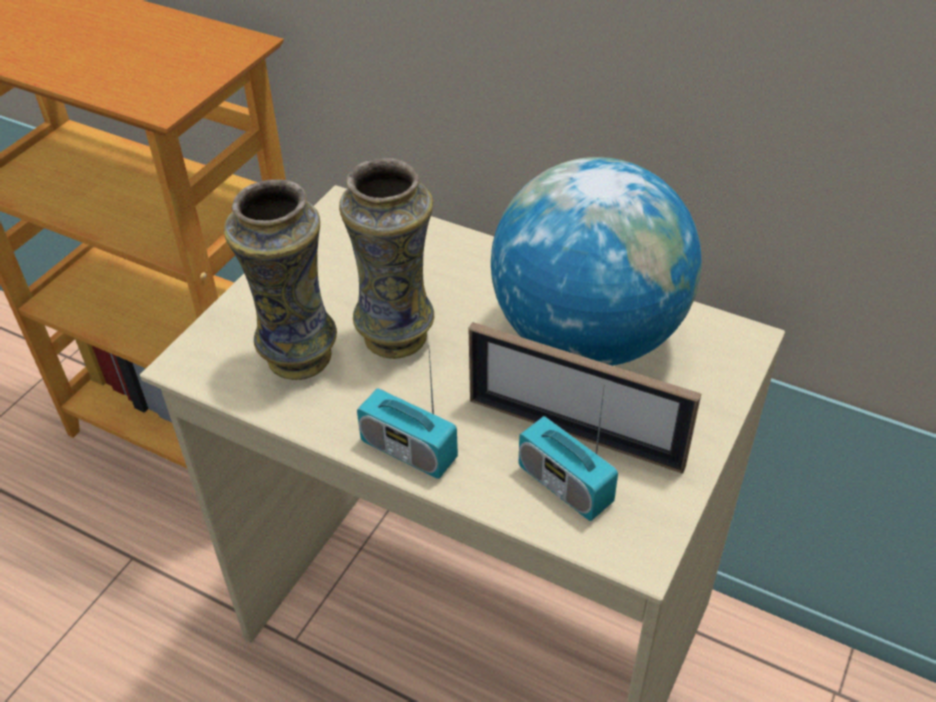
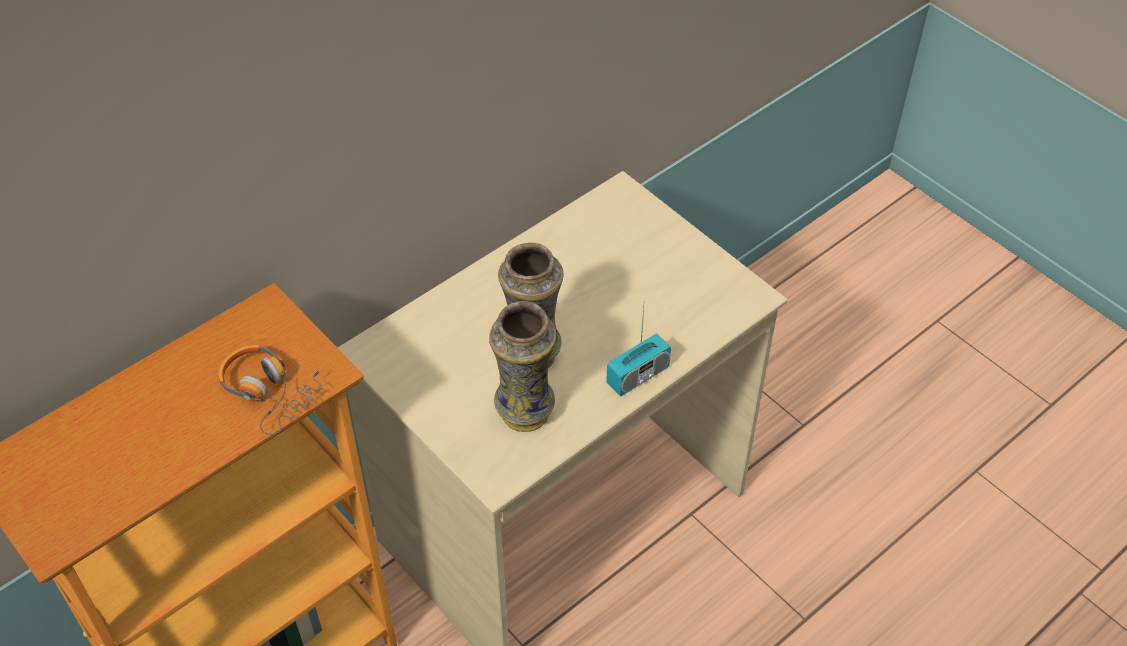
camera: 70 degrees left, 5 degrees up
(123, 77) = (268, 392): none -> headphones
(565, 485) = (697, 311): radio -> none
(574, 433) = (659, 293): picture frame -> none
(587, 336) = (582, 259): globe -> none

